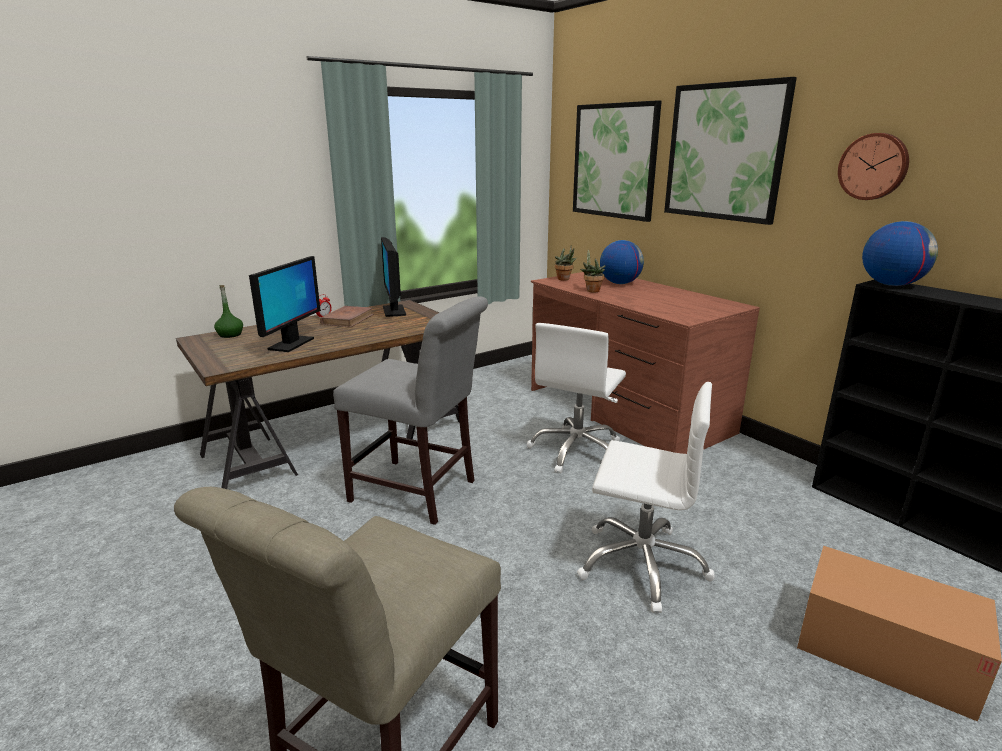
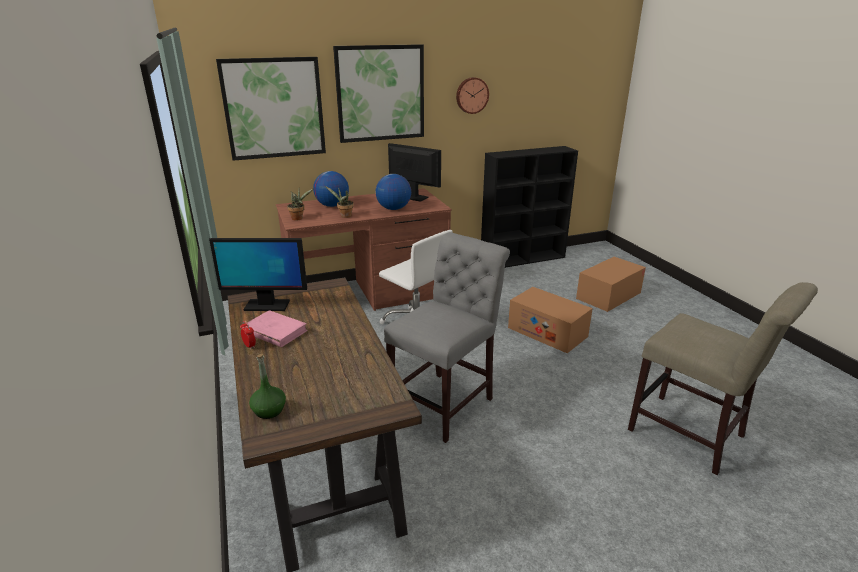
camera: 75 degrees left, 5 degrees up
(291, 344) = (341, 365): monitor -> monitor (413, 197)
(348, 319) = (275, 331): brown book -> pink book
(642, 564) = (547, 332): white office chair -> cardboard box
(891, 285) = (501, 154): globe -> globe (393, 209)

